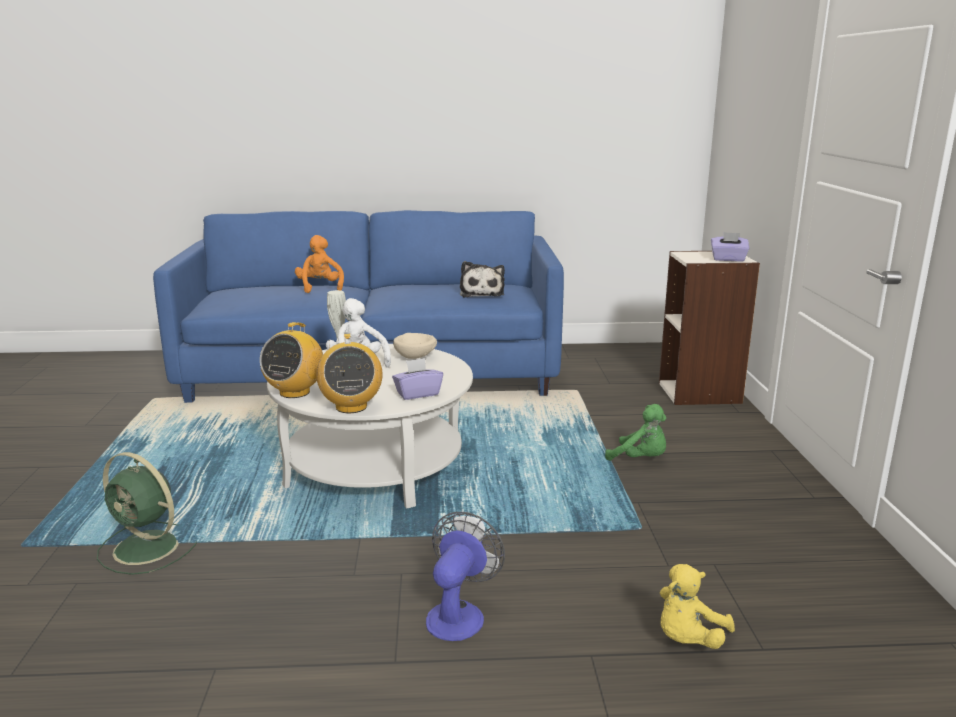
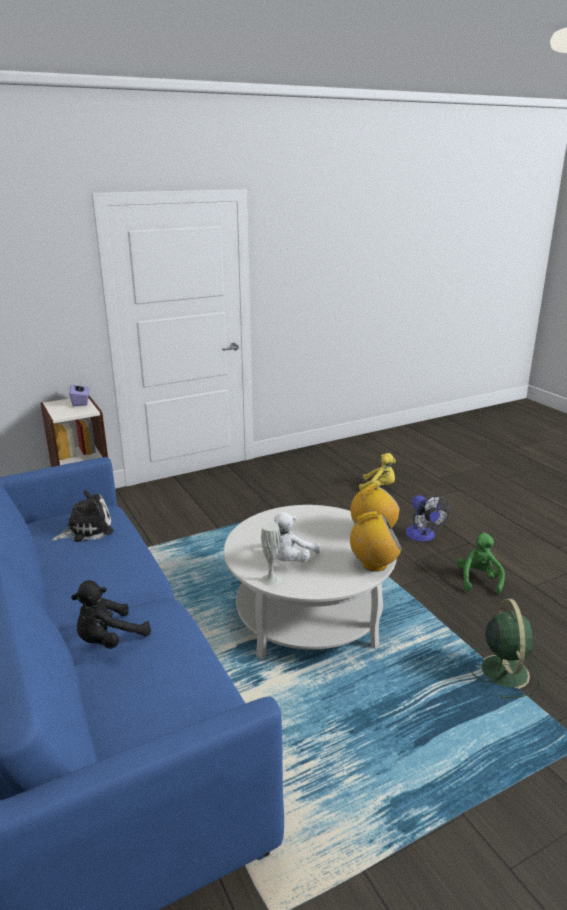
camera: 115 degrees left, 5 degrees up
(320, 288) = (109, 640): orange plush toy -> black plush toy
(416, 357) = (255, 539): beige bowl -> none
(417, 394) = (327, 517): purple tissue box -> none
(459, 614) = (423, 536): fan -> fan turned 105 degrees counterclockwise
(640, 459) = (219, 517): green plush toy -> green plush toy (478, 580)

